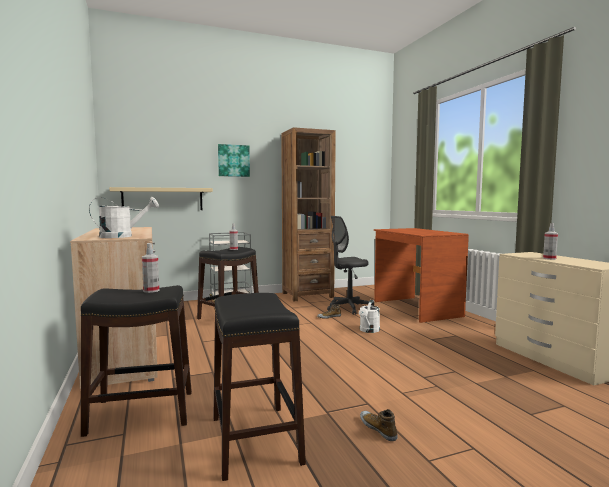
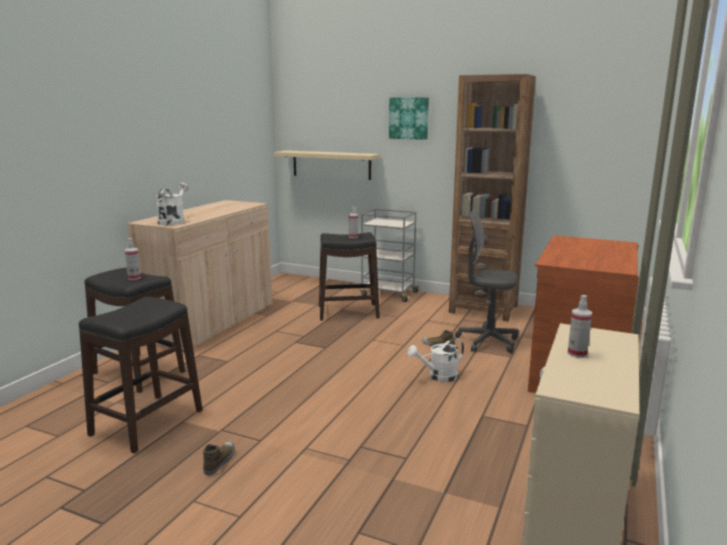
camera: 45 degrees right, 10 degrees up
(122, 236) = (173, 221): white watering can -> white watering can turned 105 degrees counterclockwise

